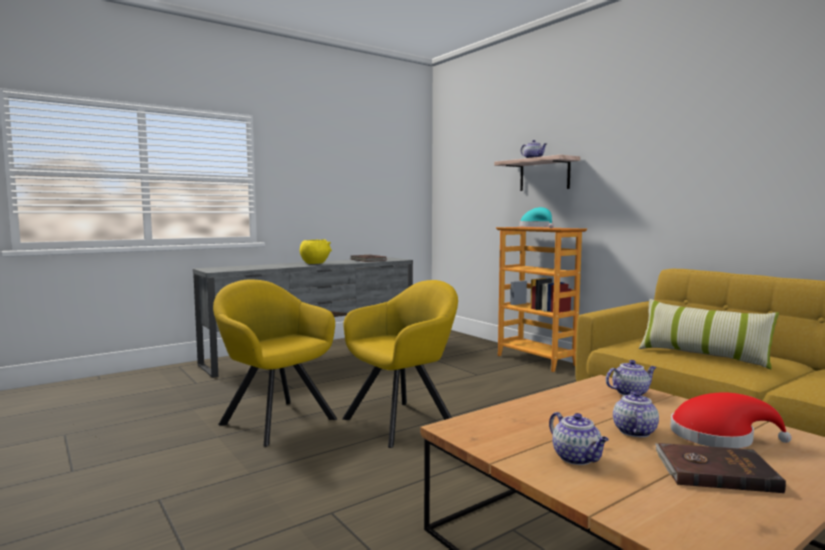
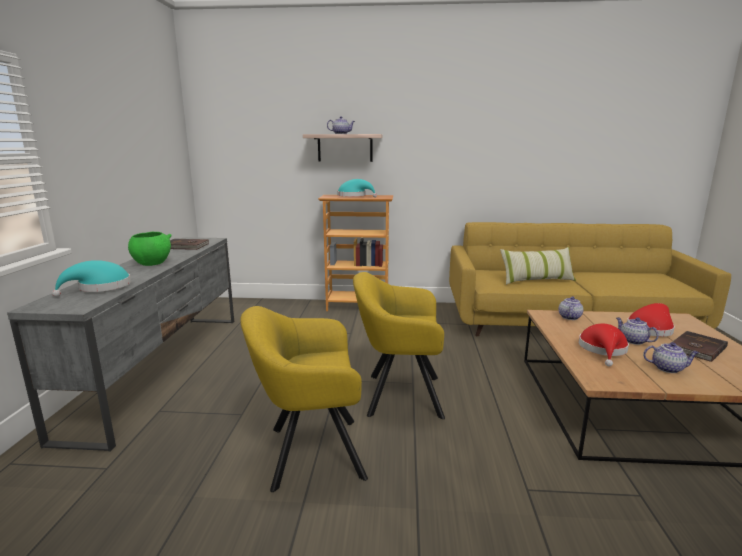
camera: 50 degrees left, 10 degrees up
(252, 267) = (100, 287): none -> turquoise hat
(315, 263) = (152, 263): yellow bowl -> green bowl
(404, 421) = (398, 395): yellow armchair -> yellow armchair turned 90 degrees counterclockwise
(558, 420) = (603, 350): none -> red hat

